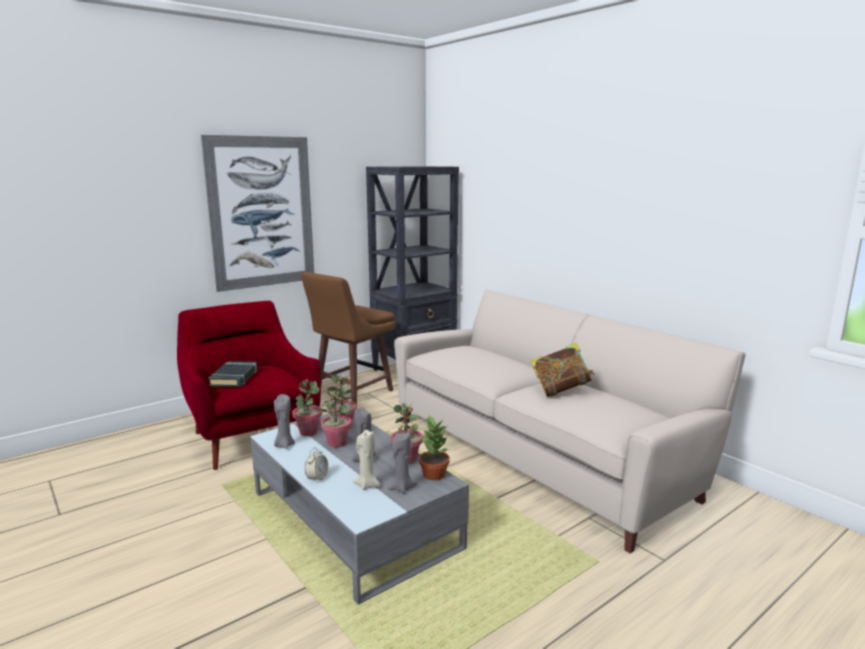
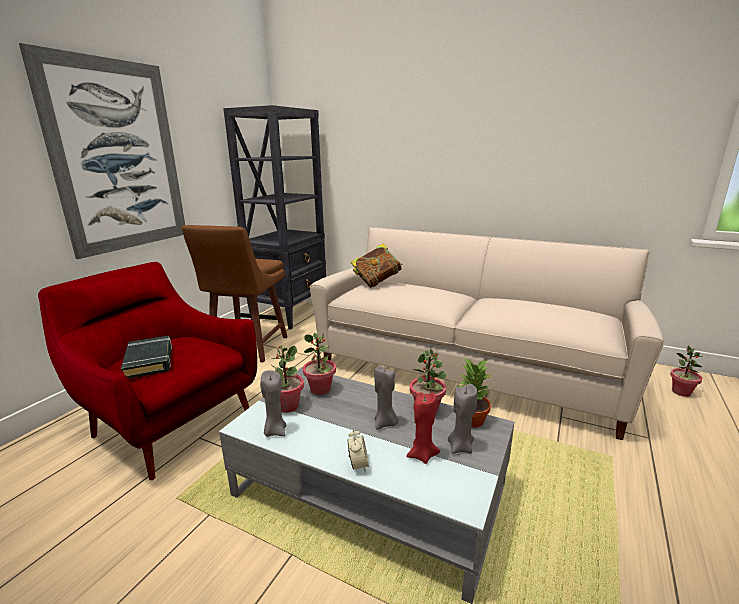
camera: 25 degrees left, 5 degrees up
(337, 443) = (334, 412): potted plant -> potted plant (681, 392)
(367, 485) = (422, 455): beige candle -> red candle
(560, 391) = (514, 307): book -> book (377, 282)

